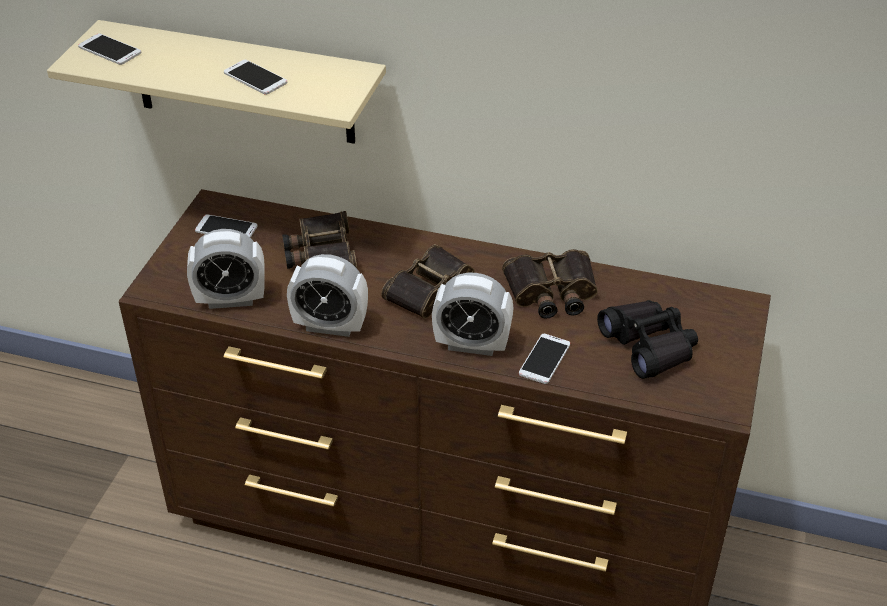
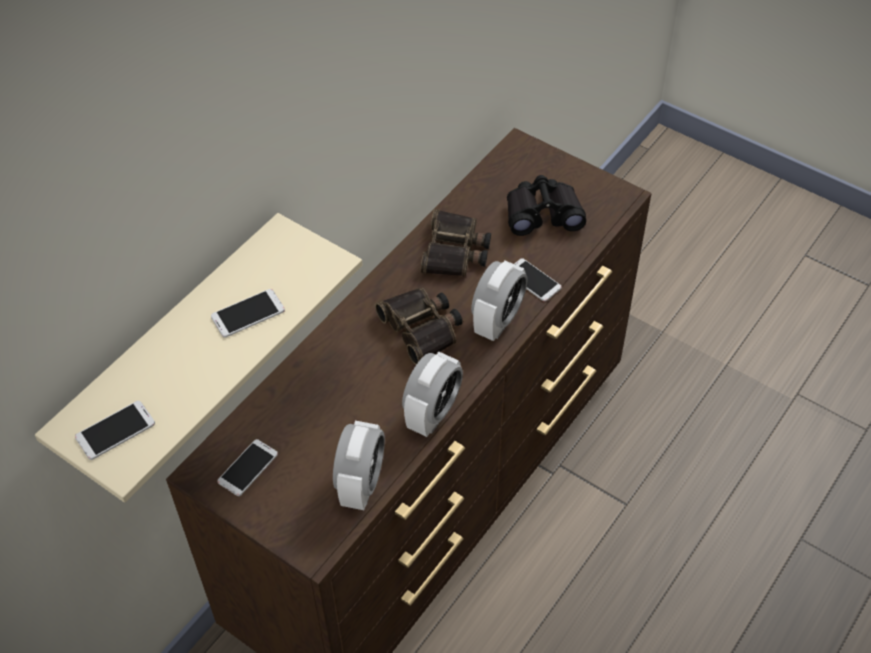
camera: 70 degrees left, 10 degrees up
(320, 254) = (327, 398): binoculars -> none

